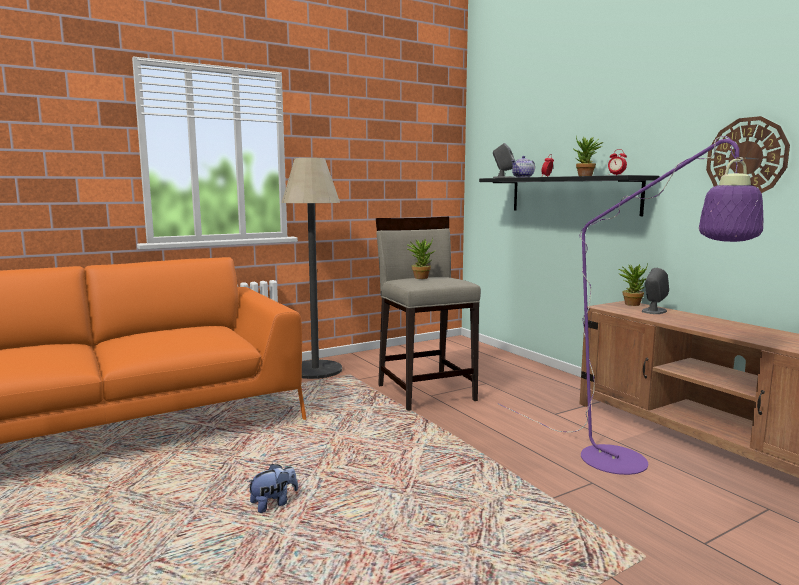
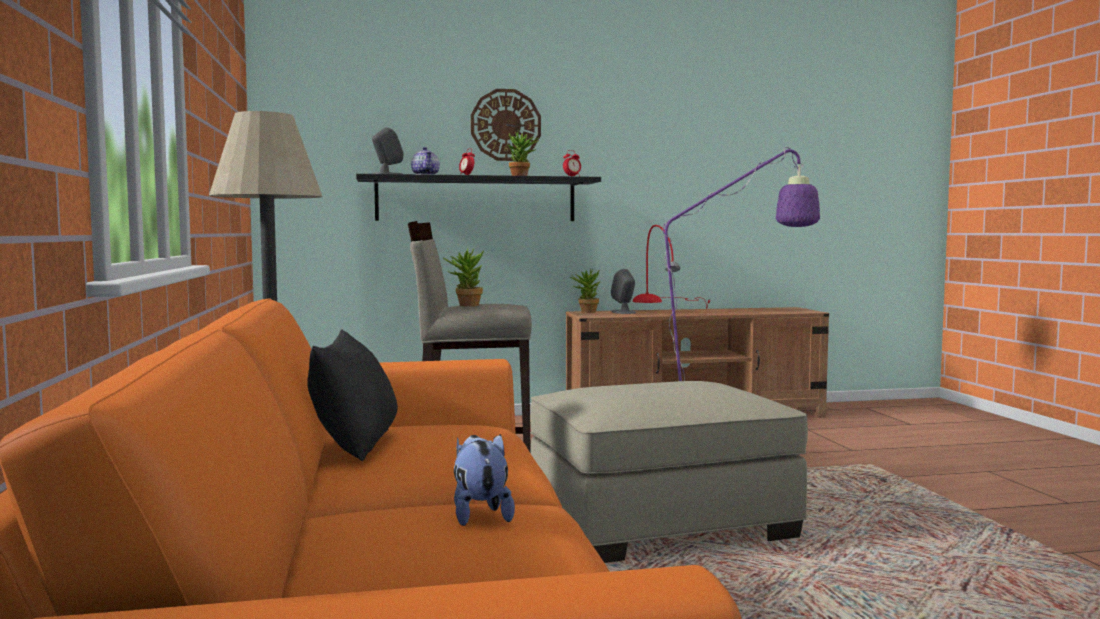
camera: 70 degrees left, 5 degrees down
(167, 329) = (355, 446): none -> black pillow
(273, 504) = (759, 568): plush toy -> plush toy (480, 514)
(354, 461) = (663, 523): none -> beige ottoman
(699, 319) = (664, 311): none -> red table lamp
(746, 158) = (669, 167): wall clock -> wall clock (505, 125)

